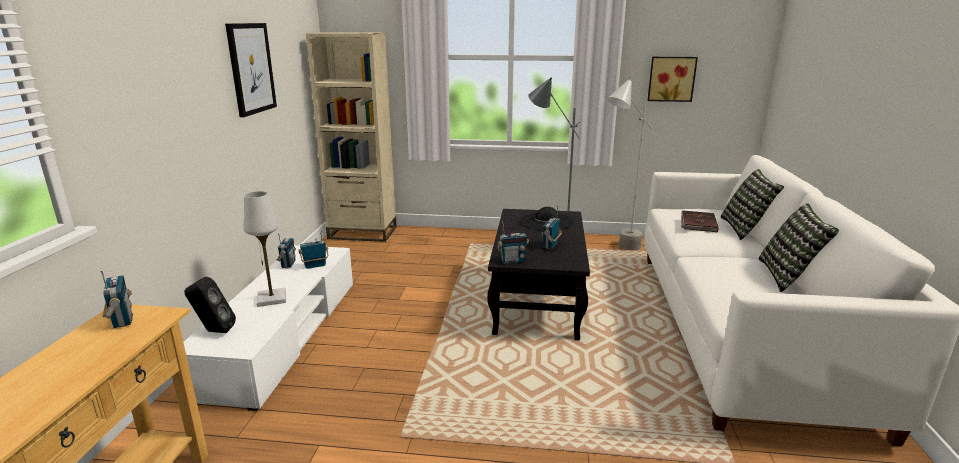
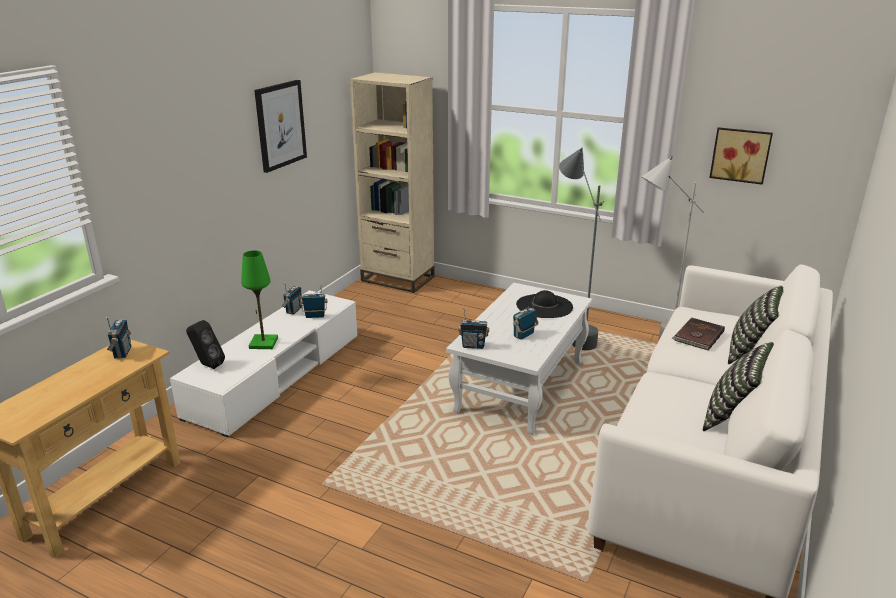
camera: 20 degrees right, 5 degrees up
(271, 299) = (263, 343): white table lamp -> green table lamp
(537, 302) = (520, 387): black coffee table -> white coffee table

